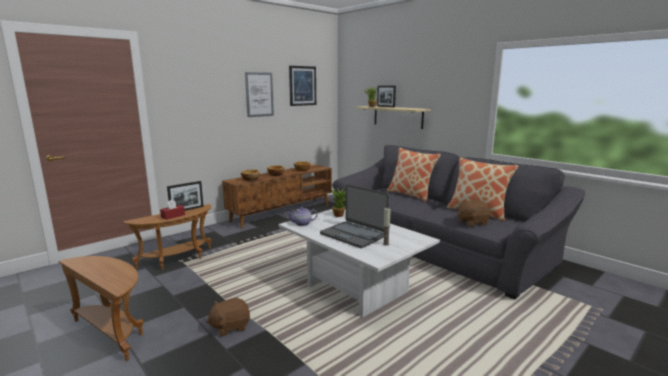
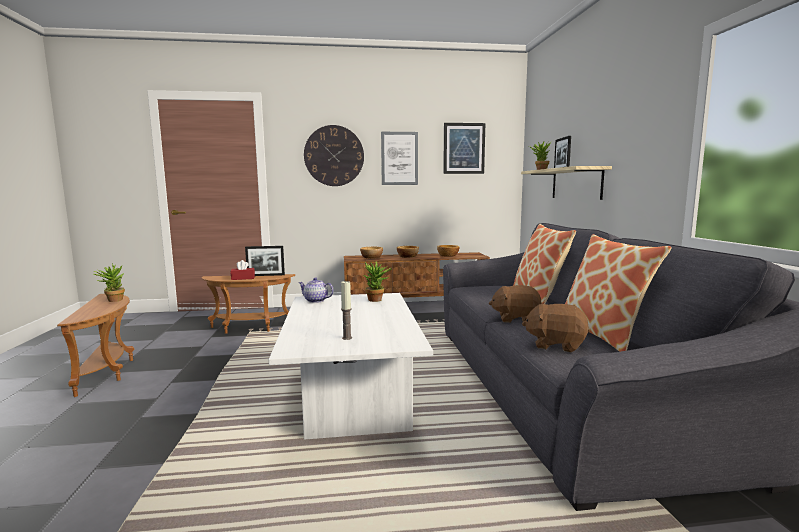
camera: 35 degrees right, 5 degrees down
(101, 263) = (112, 300): none -> potted plant
(208, 93) = (334, 156): none -> wall clock
(230, 327) = (179, 398): brown plush toy -> brown plush toy (516, 319)
(353, 235) = (337, 321): laptop -> none

